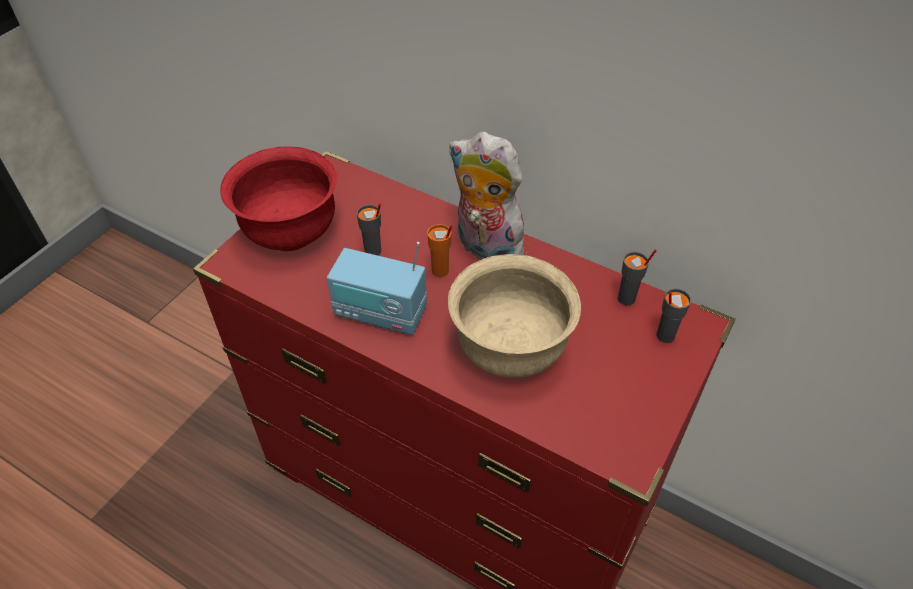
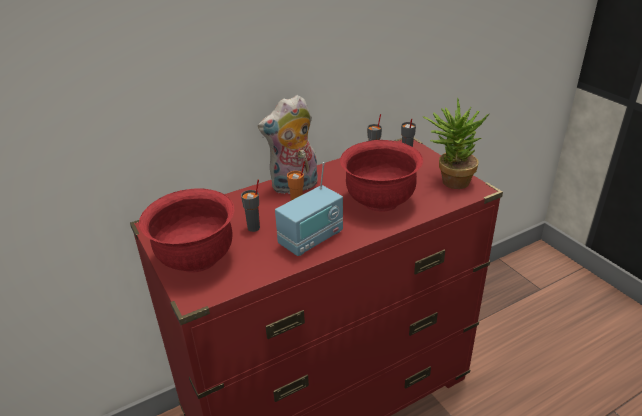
camera: 60 degrees left, 15 degrees down
(510, 350) = (379, 201): beige bowl -> red bowl
(627, 417) = (449, 181): none -> potted plant

